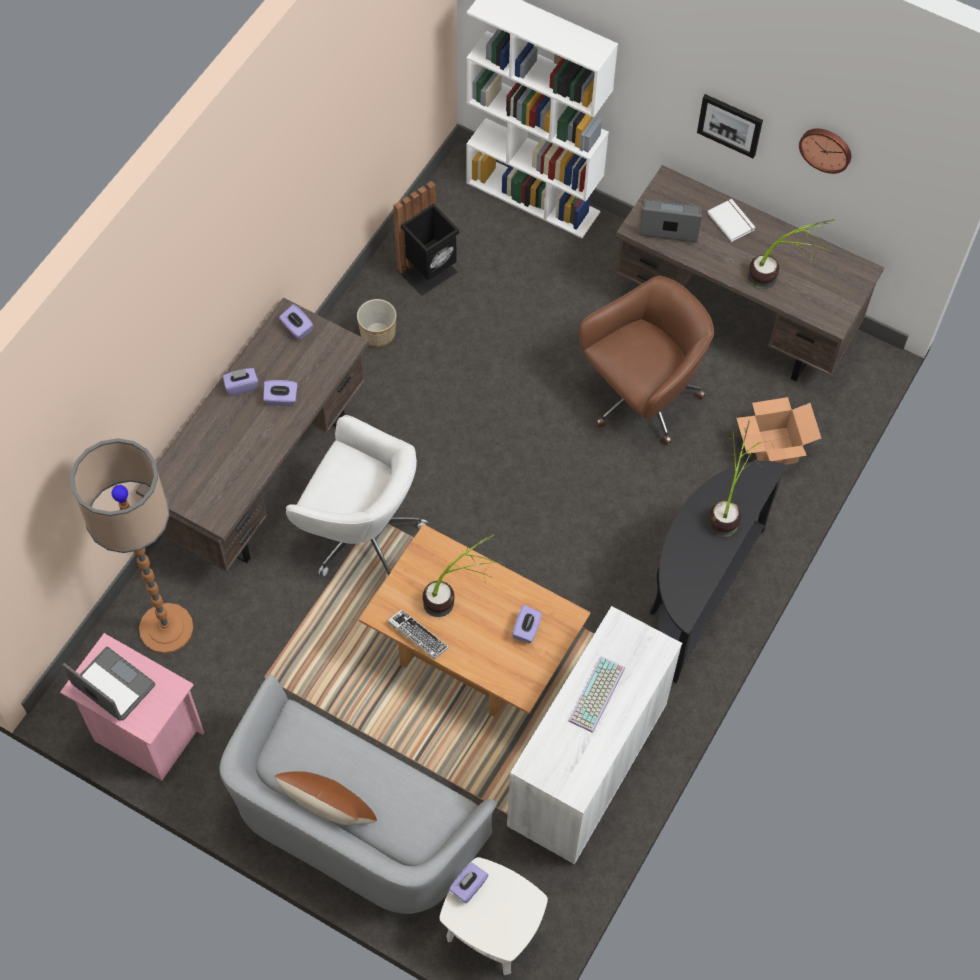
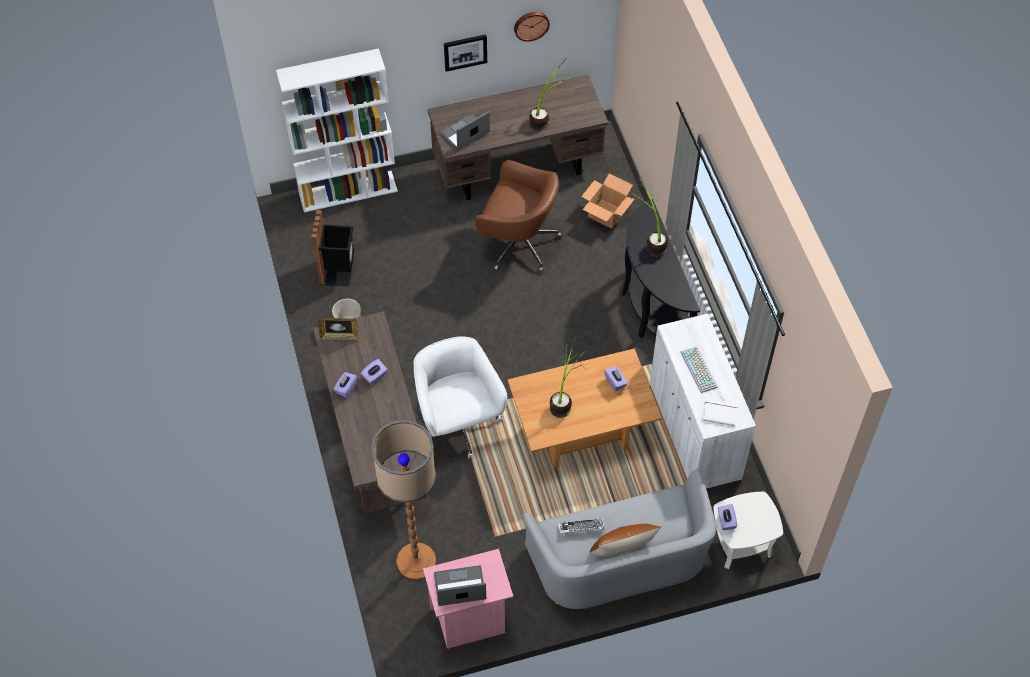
camera: 45 degrees left, 5 degrees down
(297, 328) = (339, 336): purple tissue box -> picture frame
(360, 532) = (458, 425): white office chair -> white office chair turned 90 degrees counterclockwise
(417, 636) = (569, 432): keyboard -> keyboard (581, 528)
(640, 398) = (518, 243): brown office chair -> brown office chair turned 105 degrees clockwise
(732, 220) = (493, 108): white book -> white book (719, 412)

